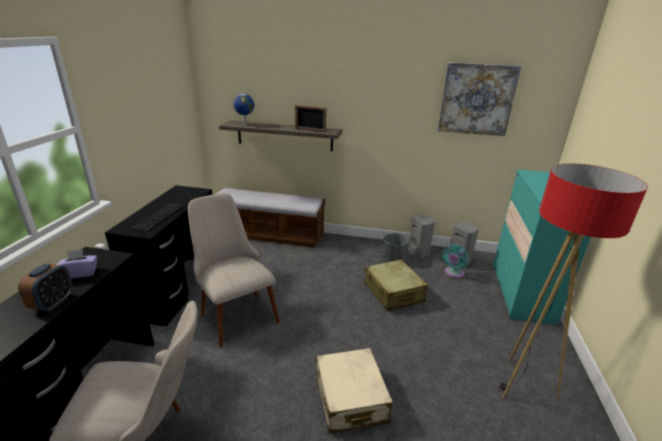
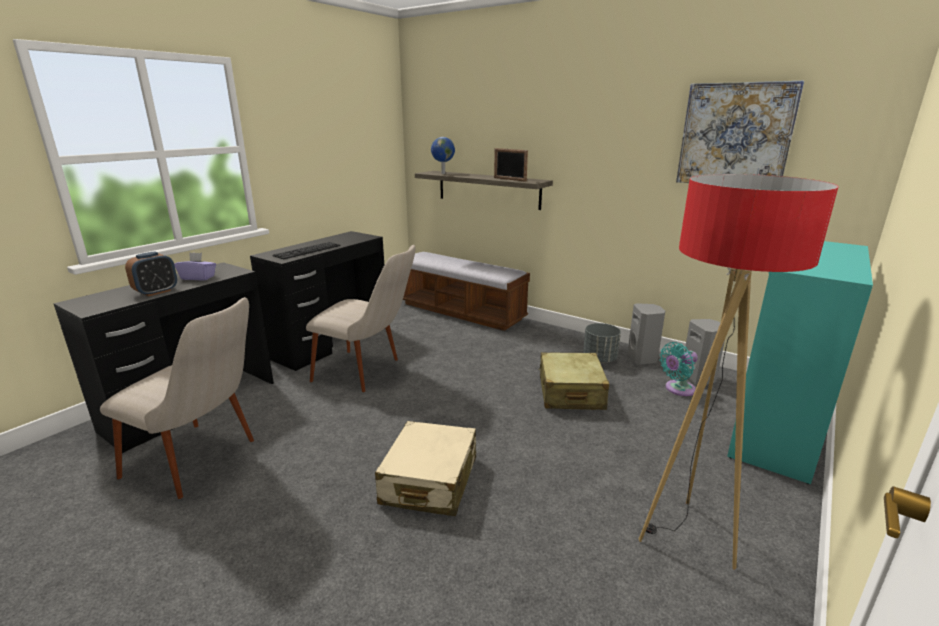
camera: 25 degrees right, 5 degrees down
(234, 311) = (369, 372): beige chair -> beige chair turned 120 degrees clockwise

